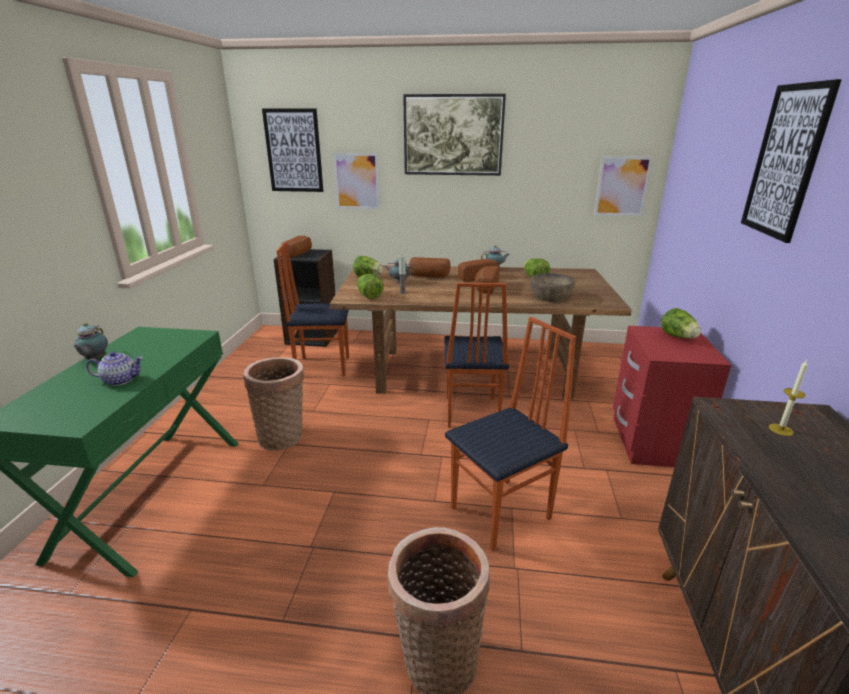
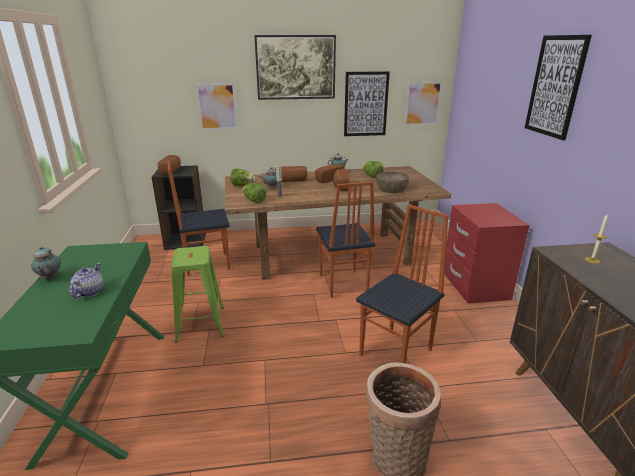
camera: 15 degrees left, 0 degrees up
(120, 380) = (89, 292): teapot -> teapot turned 60 degrees counterclockwise
(283, 436) = (200, 324): basket -> green stool
(294, 151) = (159, 82): picture -> picture (366, 104)
(678, 337) = (488, 210): lettuce -> none

